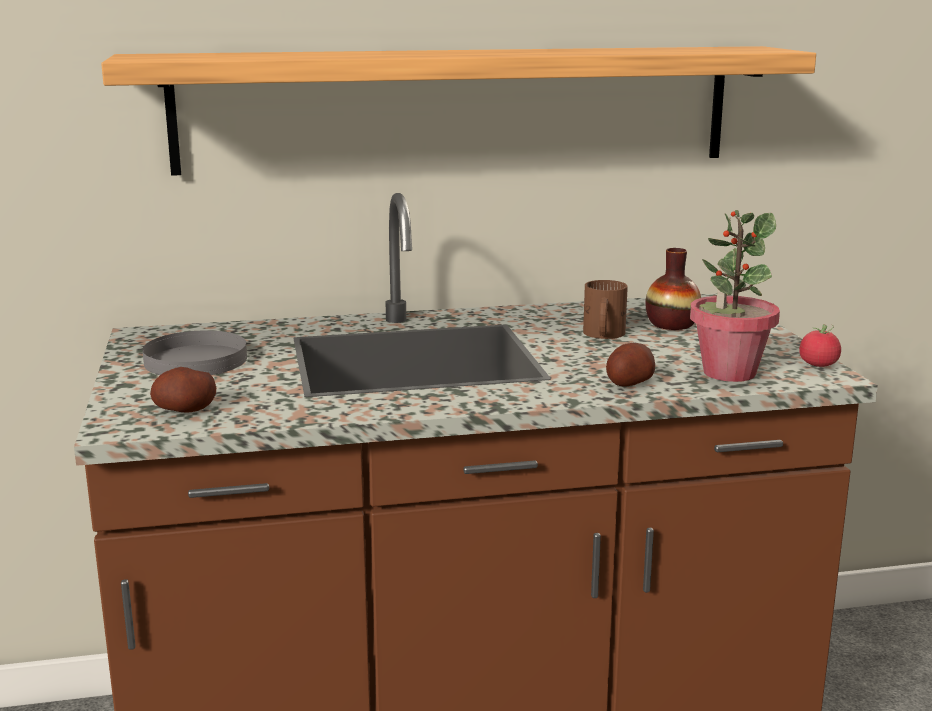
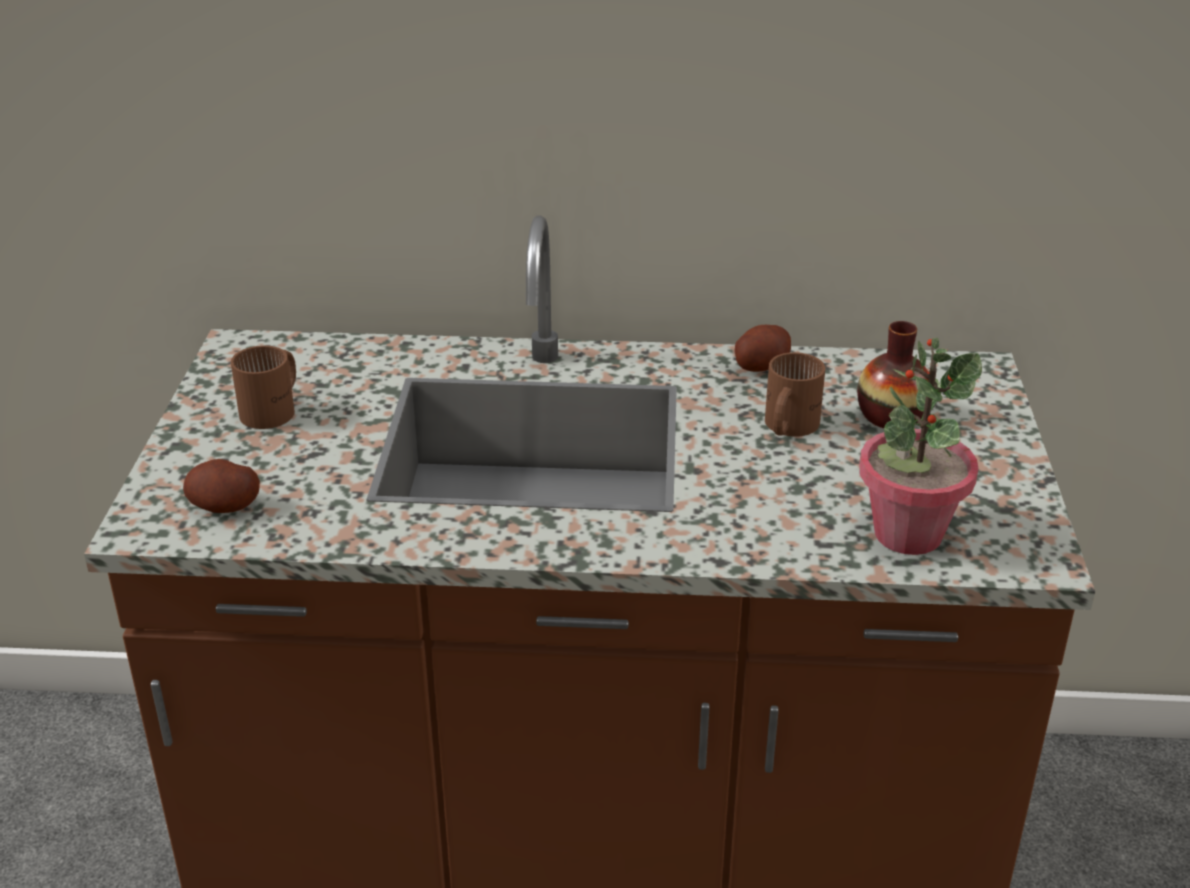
camera: 15 degrees right, 15 degrees up
(195, 360) = (275, 409): grey plate -> brown mug
(457, 108) = (641, 92): shelf -> none
(629, 383) = (765, 535): potato -> potato (761, 366)
(818, 365) = (1039, 535): tomato -> none

